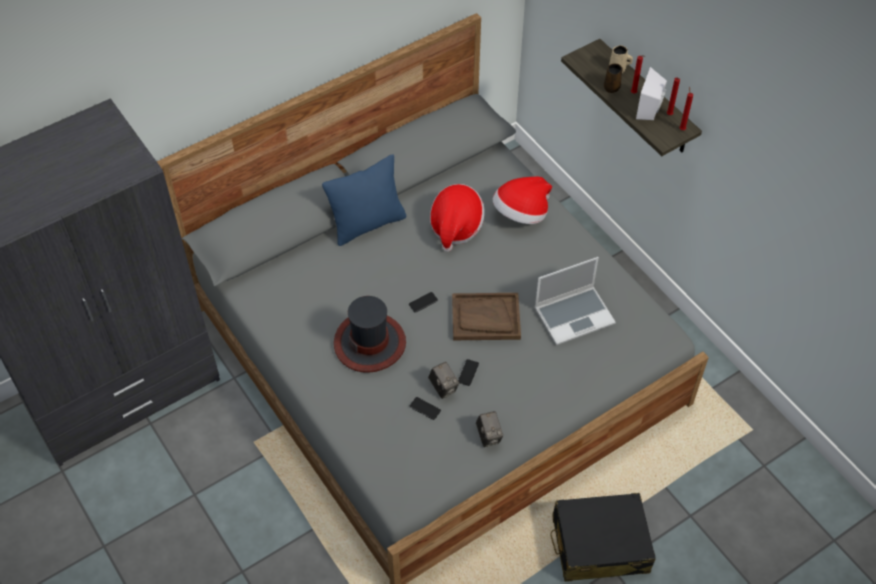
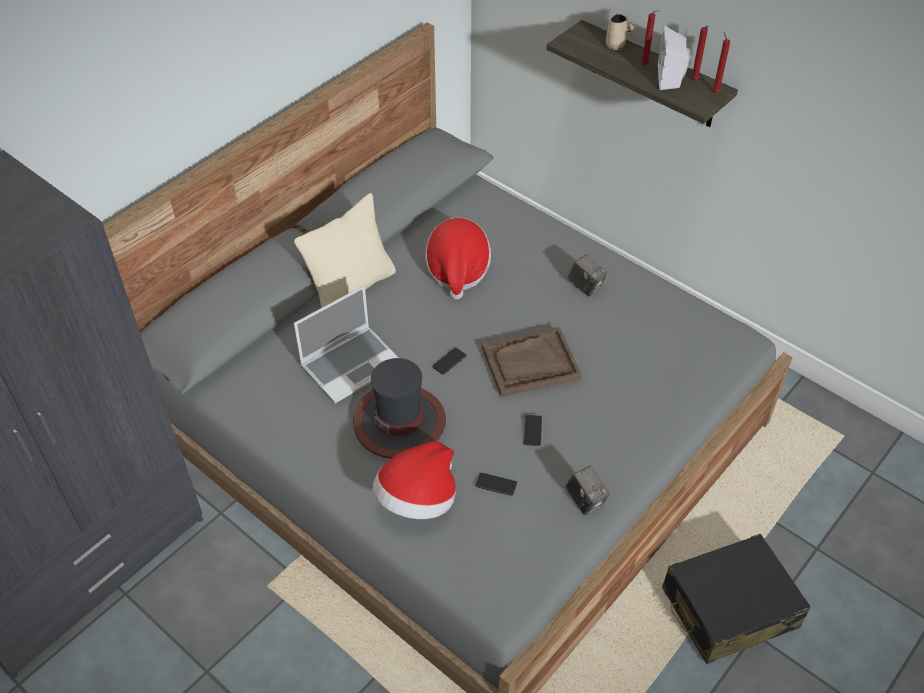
camera: 15 degrees left, 5 degrees down
(367, 224) = (351, 288): blue pillow -> beige pillow
(443, 387) = (510, 454): camera -> camera (585, 286)
(521, 214) = (528, 243): hat -> hat (418, 499)
(574, 315) = (632, 339): laptop -> laptop (351, 364)
(612, 87) = (617, 63): brown mug -> none

